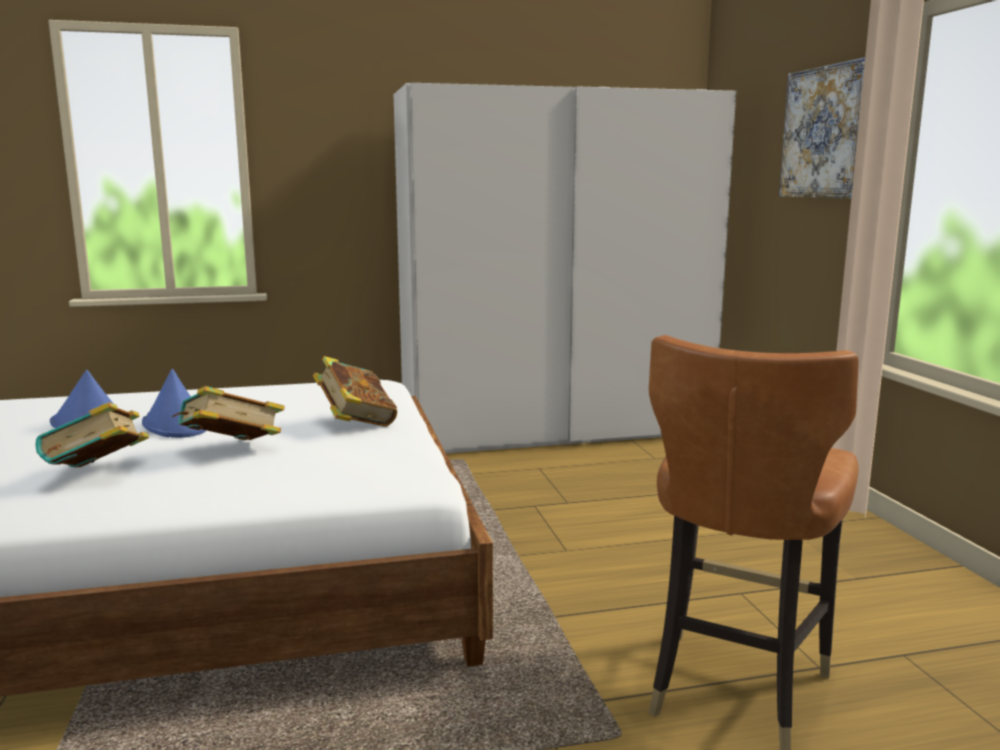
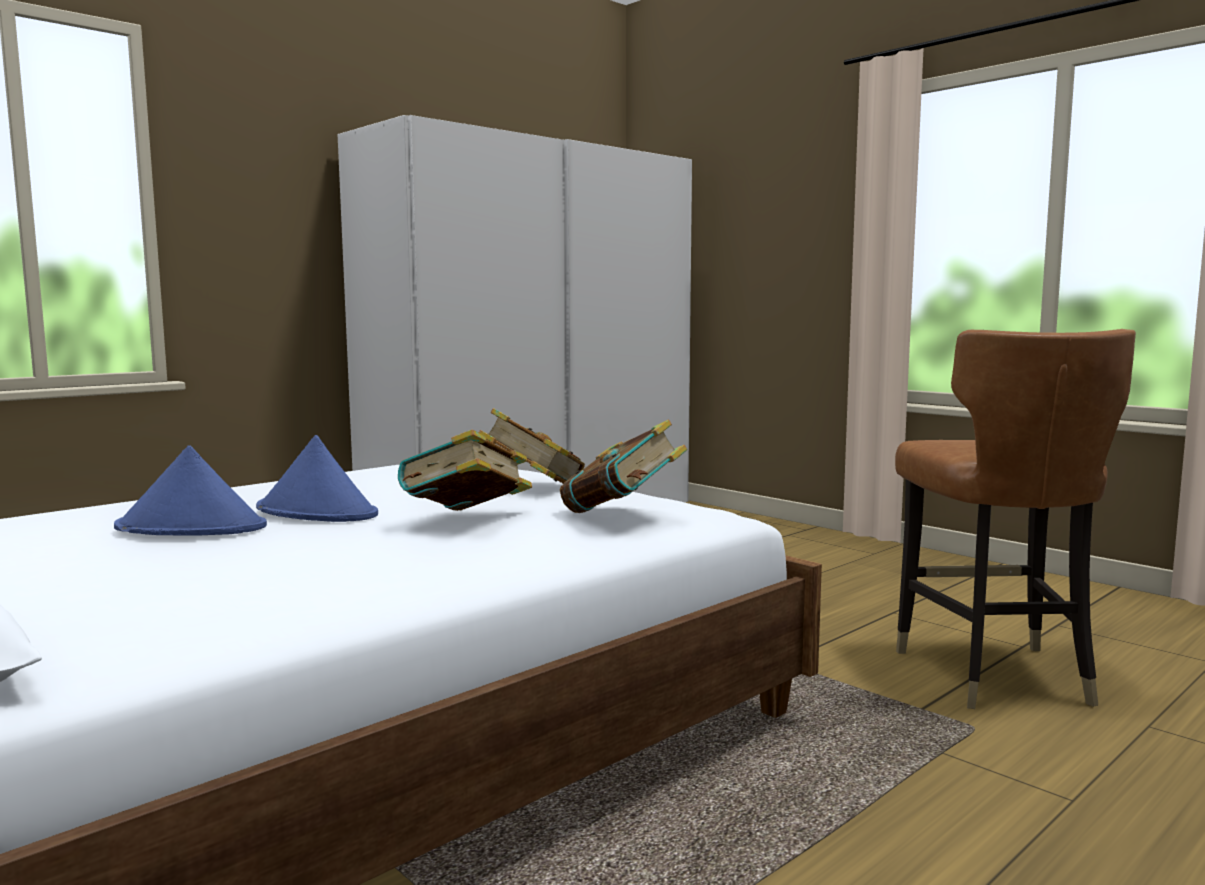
camera: 30 degrees left, 5 degrees down
(98, 474) = (355, 560): book -> book (622, 514)
(825, 132) = (799, 198): picture -> none

